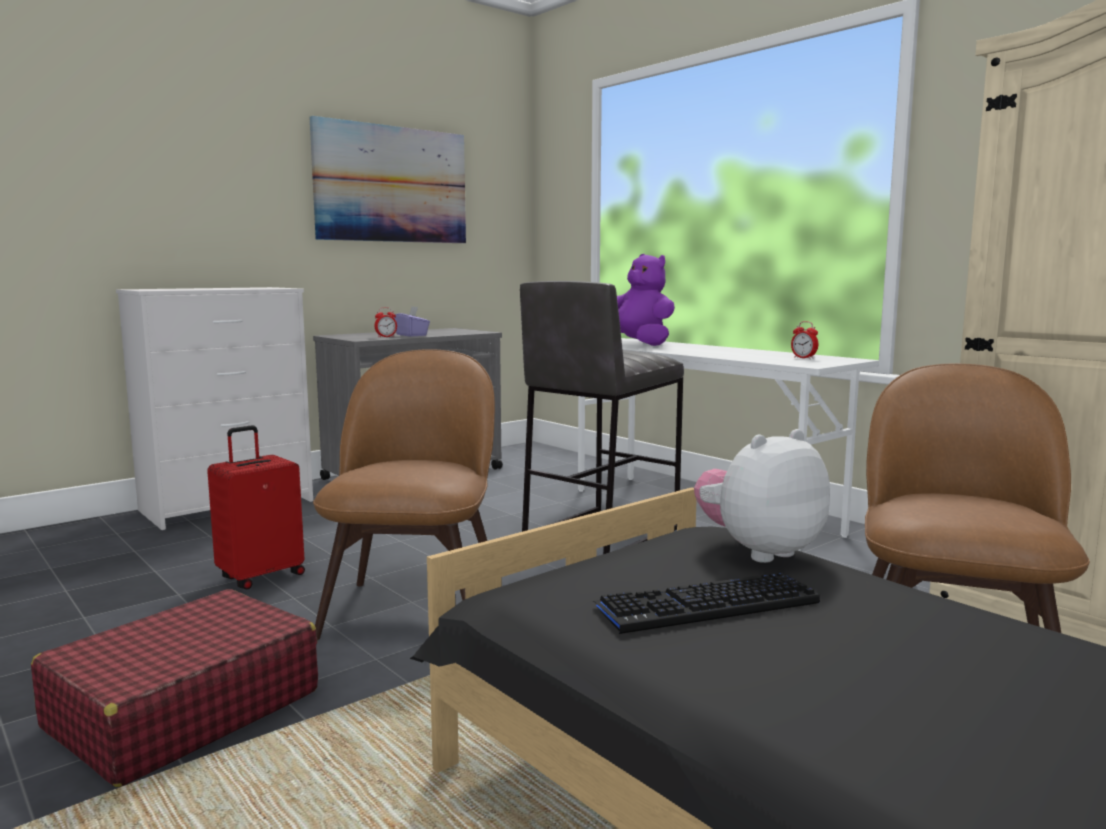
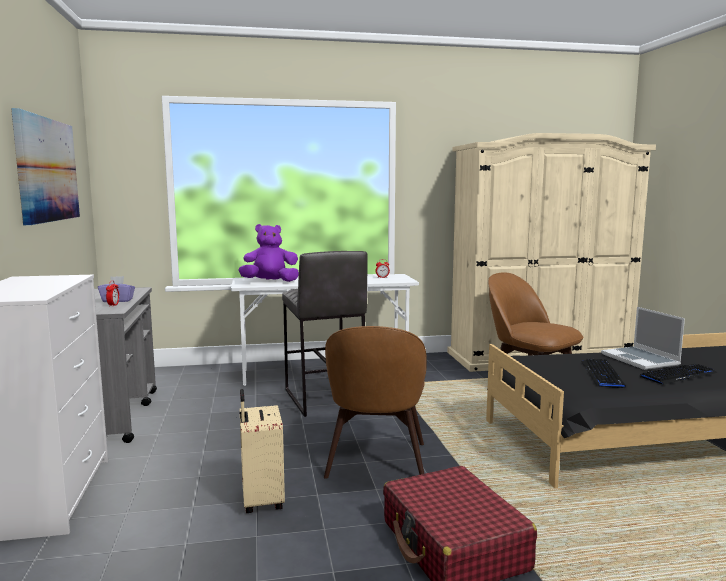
camera: 60 degrees left, 0 degrees up
(261, 576) = (261, 501): red suitcase -> beige suitcase
(416, 608) = (376, 462): brown chair -> brown chair turned 120 degrees counterclockwise
(759, 551) = (550, 357): plush toy -> none
(868, 700) = (678, 375): none -> keyboard
(947, 641) = (641, 360): none -> laptop

